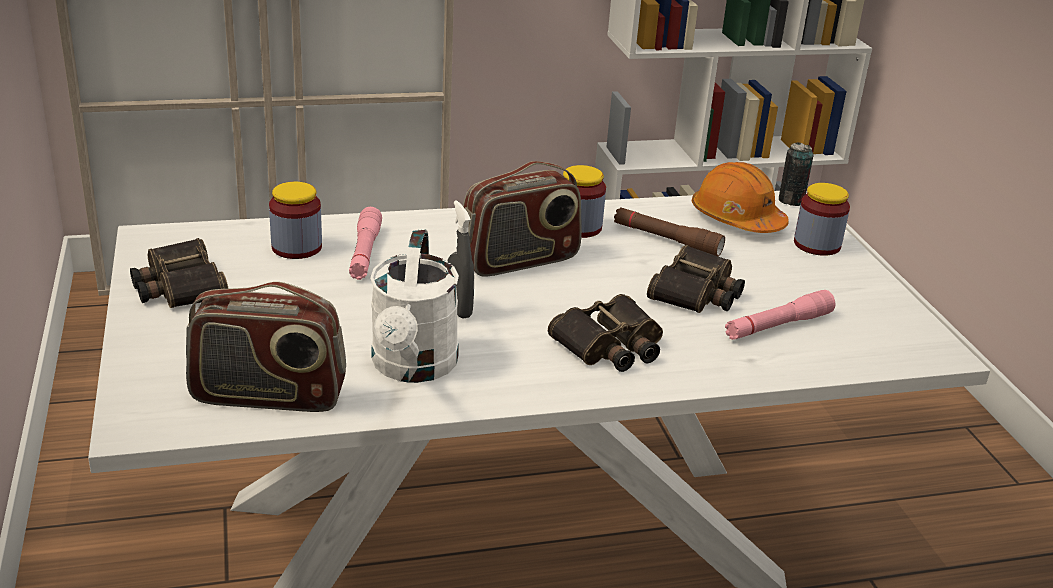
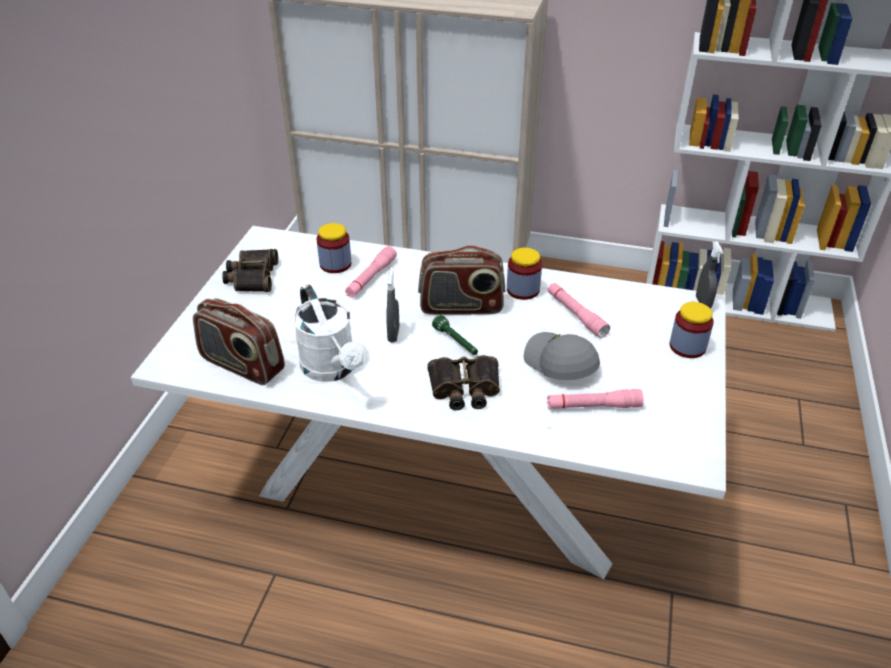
camera: 30 degrees right, 10 degrees up
(413, 368) = (332, 369): white watering can -> white watering can turned 60 degrees counterclockwise
(550, 299) = (456, 342): none -> green flashlight
(666, 240) = (576, 315): brown flashlight -> pink flashlight
(697, 292) = (559, 363): binoculars -> grey cap
(736, 219) = (644, 309): orange hard hat -> none
(791, 201) = (703, 303): can -> grey spray bottle

